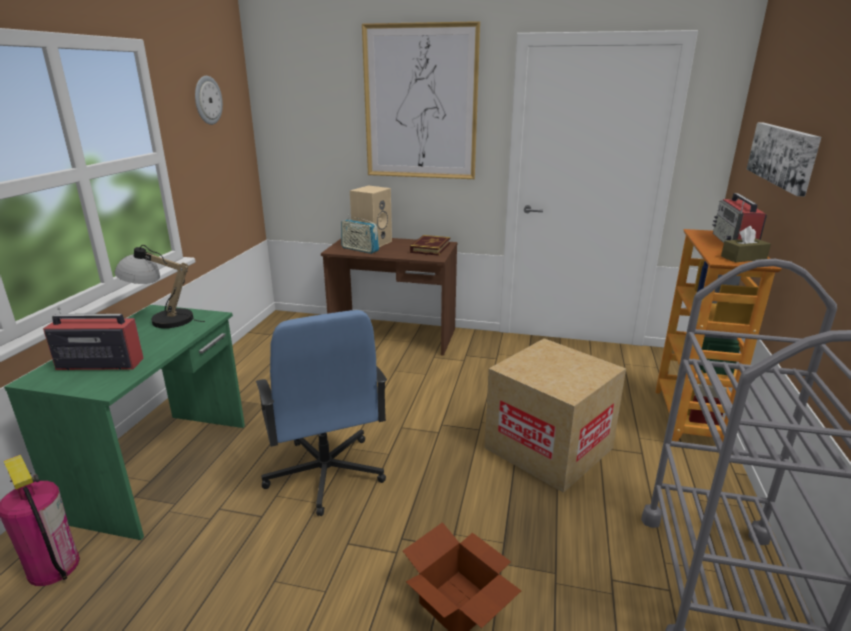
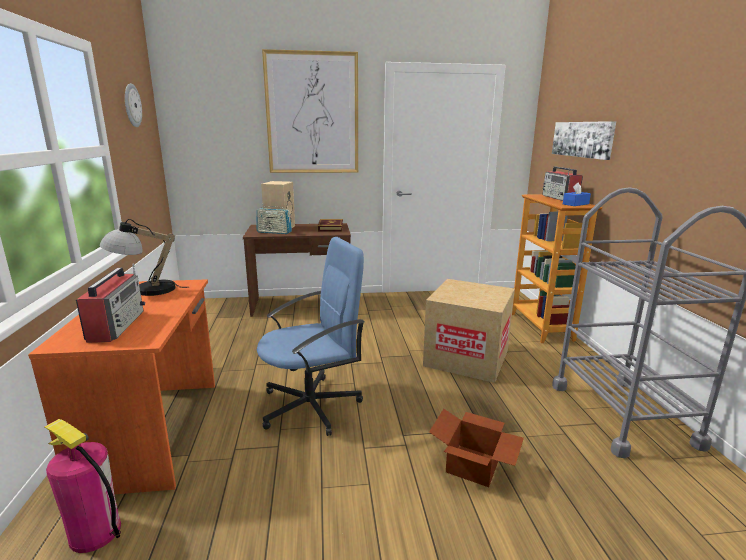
camera: 20 degrees left, 5 degrees down
(99, 363) = (117, 325): radio -> radio turned 105 degrees clockwise
(163, 468) = (156, 431): green desk -> orange desk
(325, 474) = (312, 406): blue office chair -> blue office chair turned 75 degrees counterclockwise
(743, 258) = (575, 204): brown tissue box -> blue tissue box

